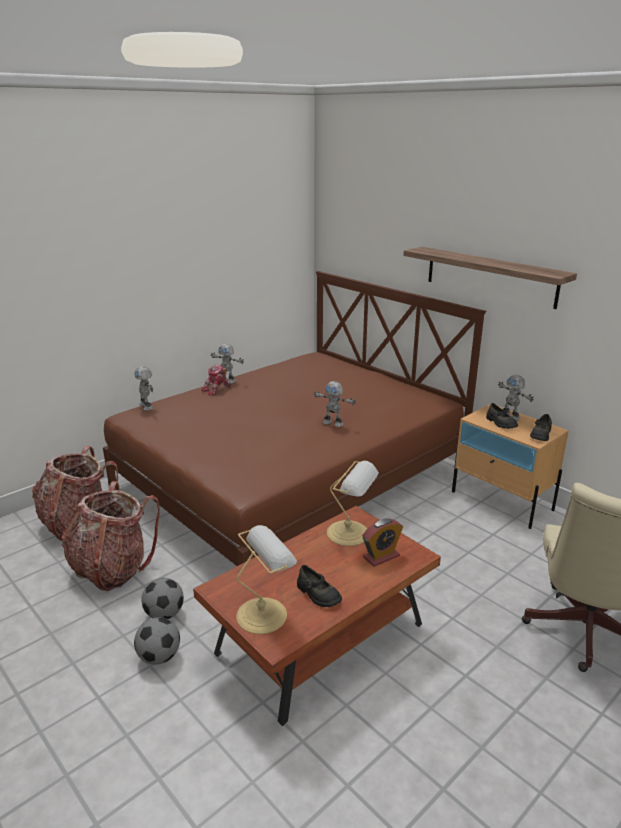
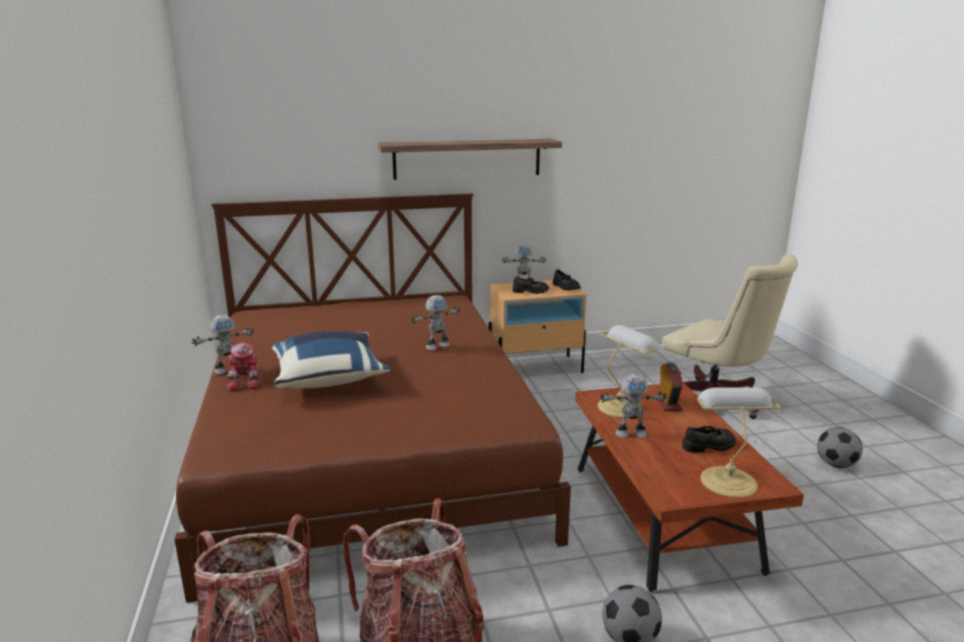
camera: 60 degrees left, 5 degrees down
(147, 406) = (216, 435): toy robot -> toy robot (630, 433)
(164, 614) = (554, 615): football -> football (835, 464)
(242, 408) = (328, 378): none -> blue pillow

